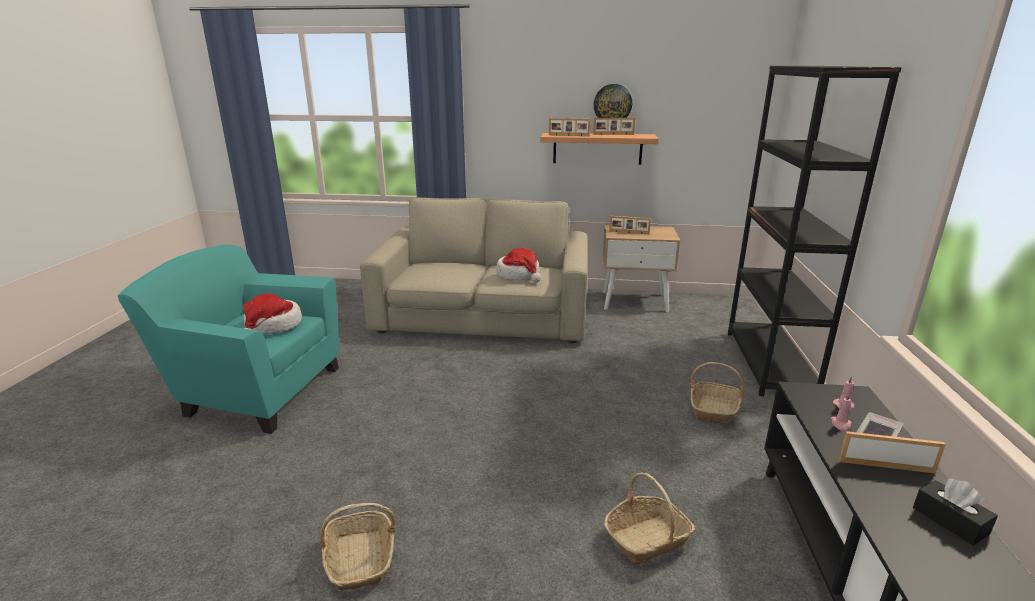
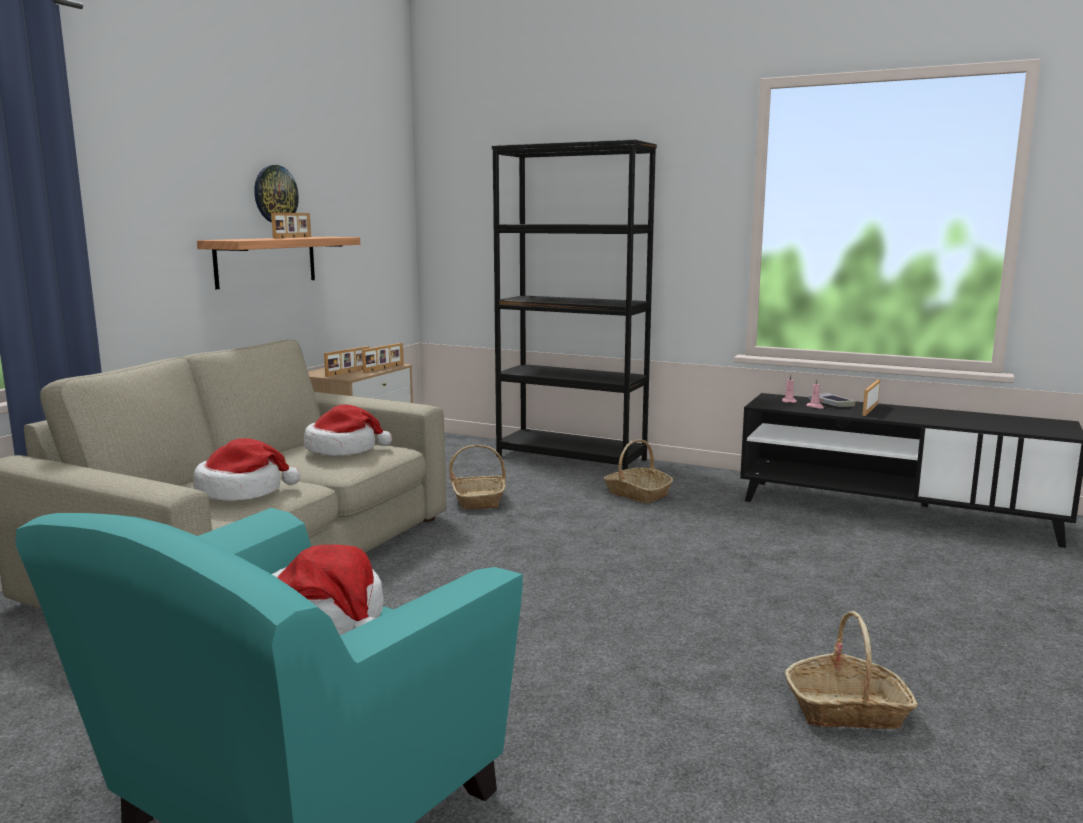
camera: 70 degrees left, 10 degrees down
(431, 273) = (242, 491): none -> hat
(568, 135) = (260, 239): picture frame -> picture frame (384, 368)
(647, 539) = (824, 559): basket -> basket (479, 500)
(950, 521) = (928, 411): black tissue box -> none

